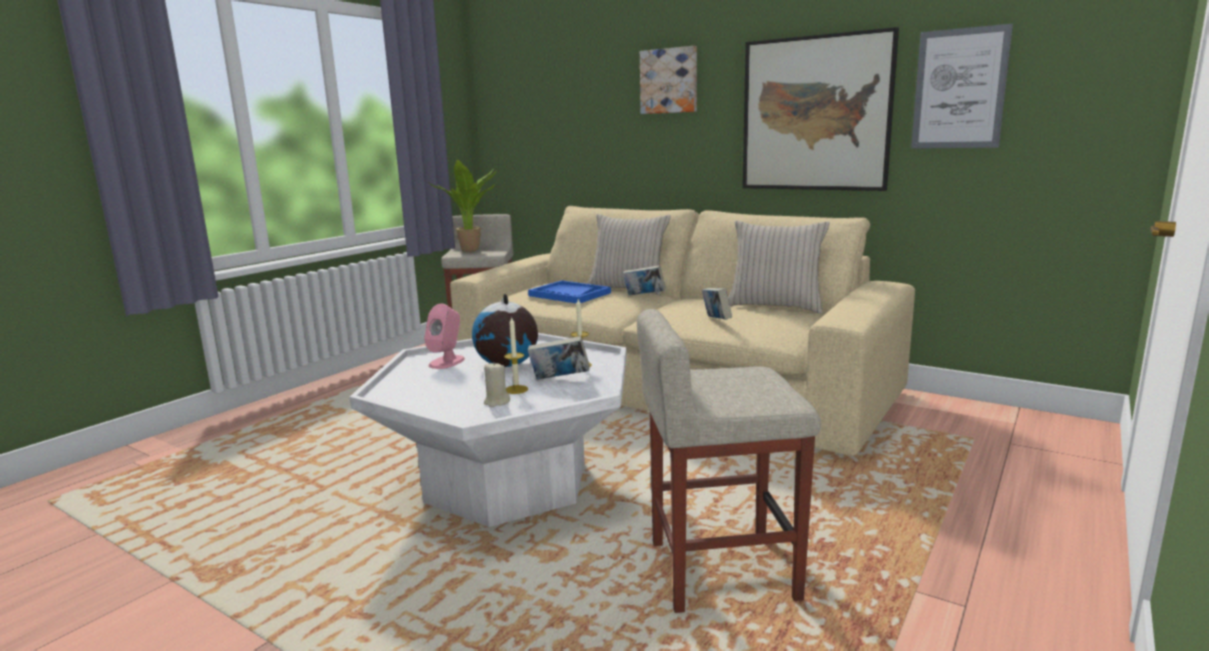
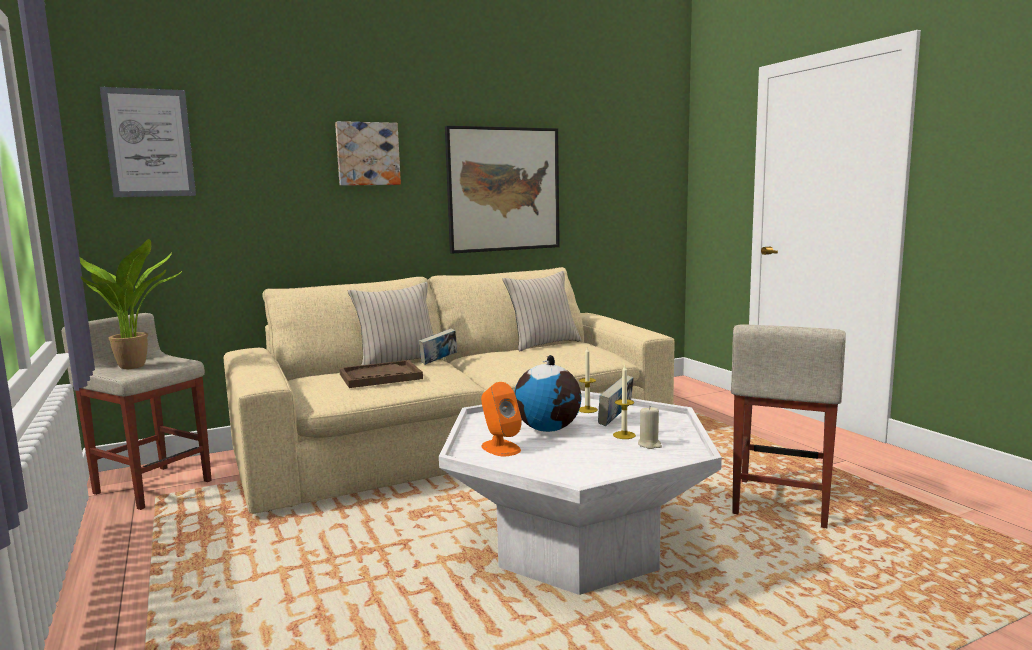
camera: 60 degrees left, 5 degrees down
(447, 362) = (500, 448): pink speaker -> orange speaker
(569, 294) = (380, 376): blue tray -> brown tray
(716, 321) = (559, 359): book -> none
(959, 89) = (593, 174): picture -> picture (149, 143)

